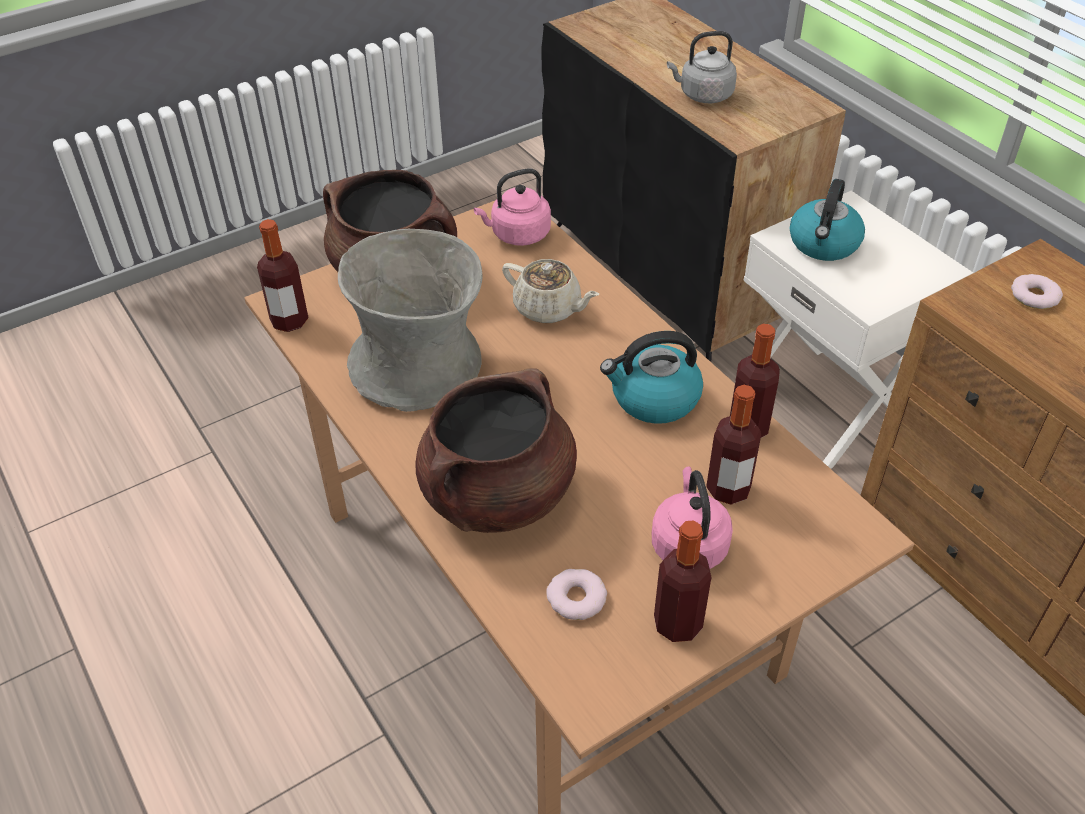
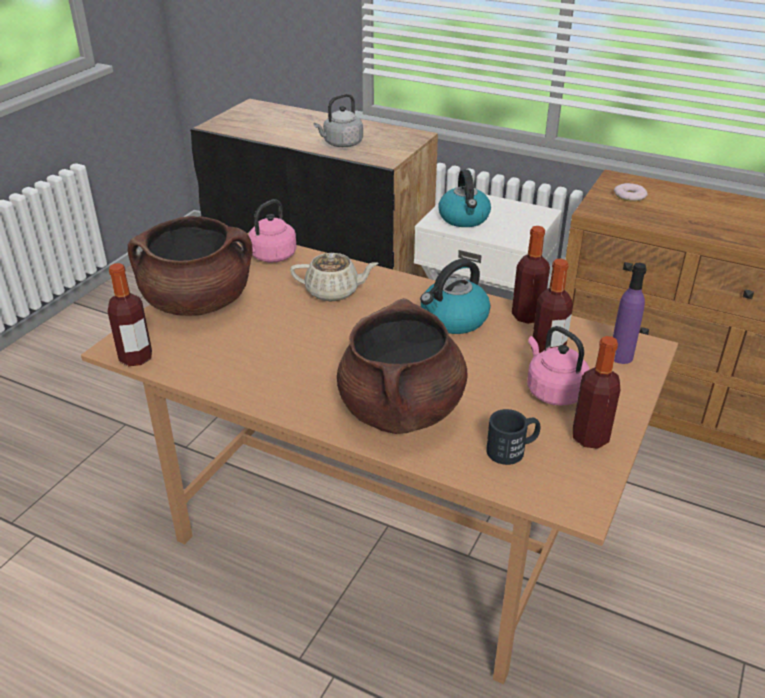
camera: 30 degrees left, 10 degrees down
(420, 366) = (270, 353): grey vase -> none
(576, 598) = (512, 449): donut -> black mug
(816, 532) = (621, 356): none -> purple bottle

